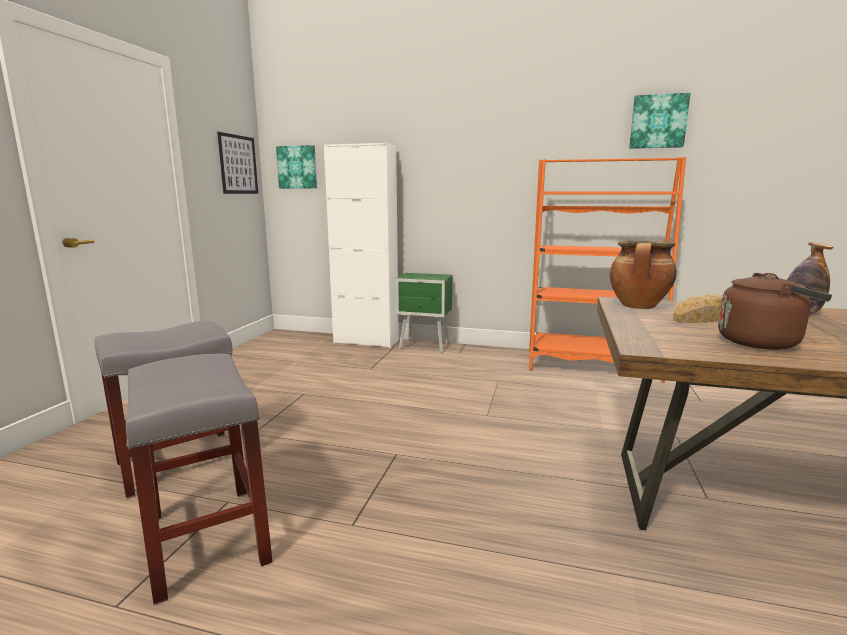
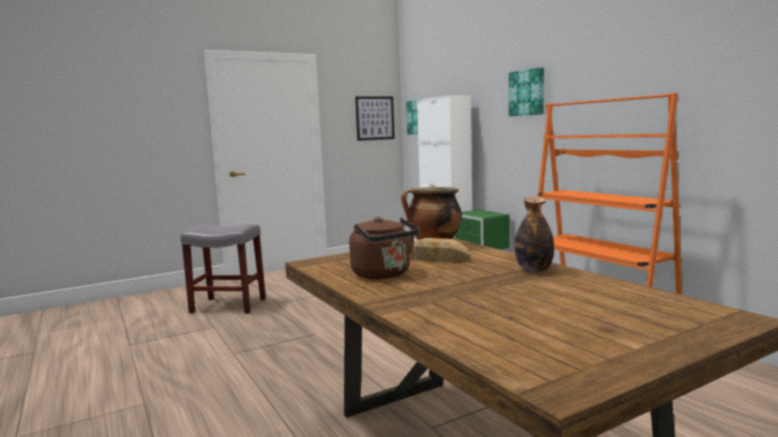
camera: 45 degrees right, 5 degrees down
(206, 538) = (183, 336): grey stool -> none
(658, 121) = (684, 49): picture -> picture (527, 92)

